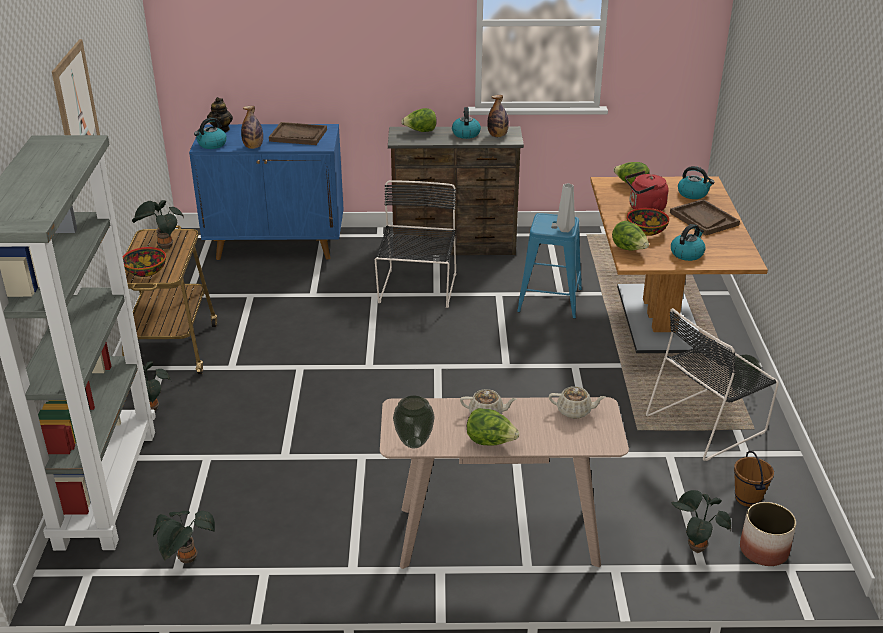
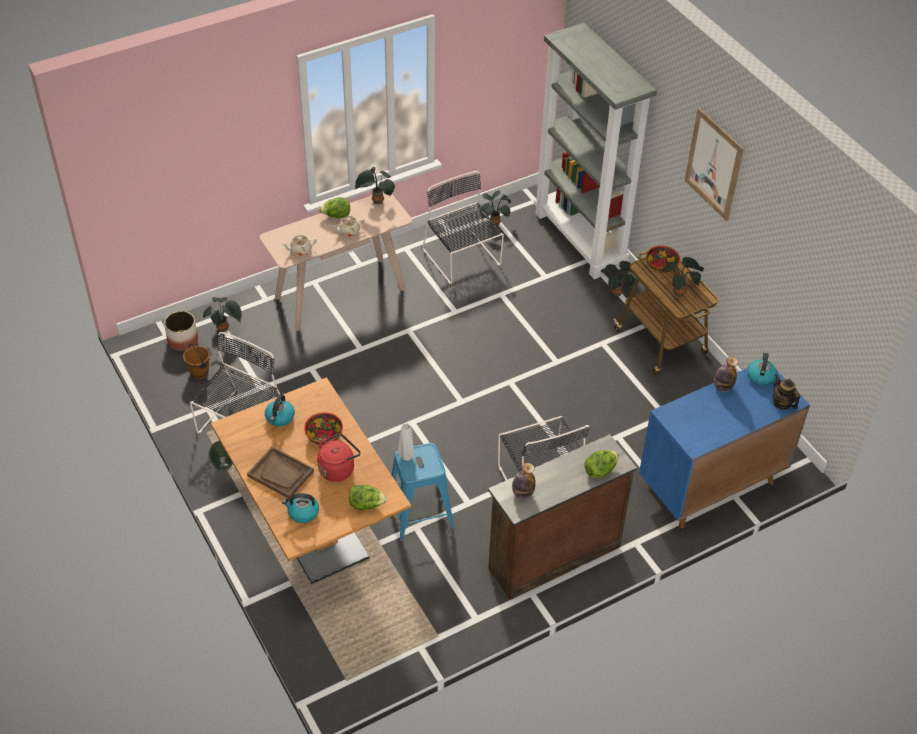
camera: 150 degrees right, 15 degrees up
(287, 520) = (462, 259): none -> black chair
(298, 135) = (705, 422): brown tray -> none
(413, 443) = (376, 201): vase -> potted plant
(465, 133) = (555, 484): kettle -> none
(629, 249) = (328, 405): lettuce -> none

